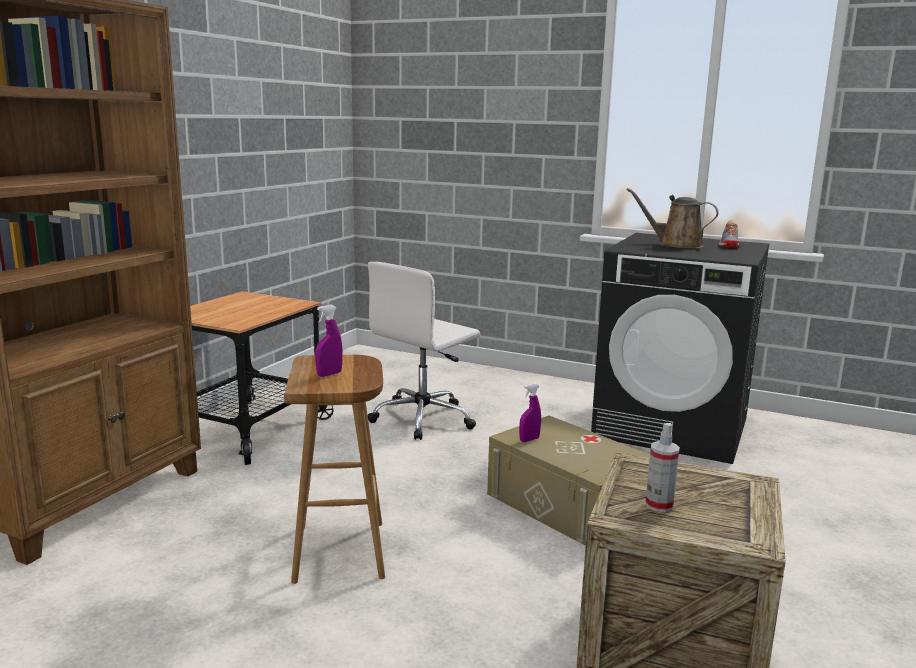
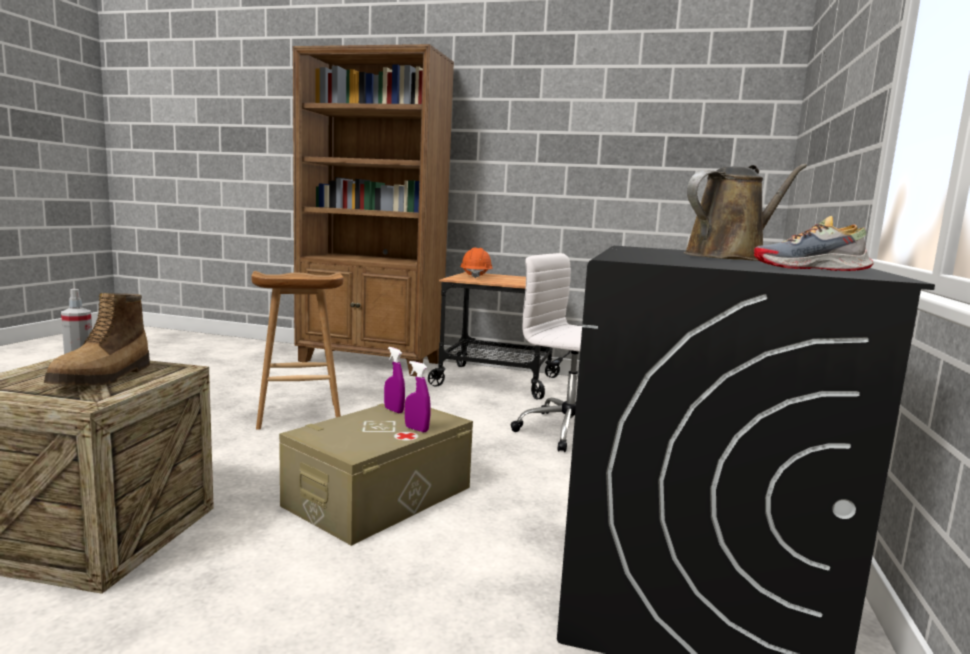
camera: 80 degrees right, 5 degrees down
(211, 315) = (476, 276): none -> orange hard hat
(329, 374) = (297, 275): purple spray bottle -> purple spray bottle (416, 429)
(676, 245) = (729, 257): brown watering can -> brown watering can turned 45 degrees clockwise
(683, 488) = (104, 378): none -> boot

